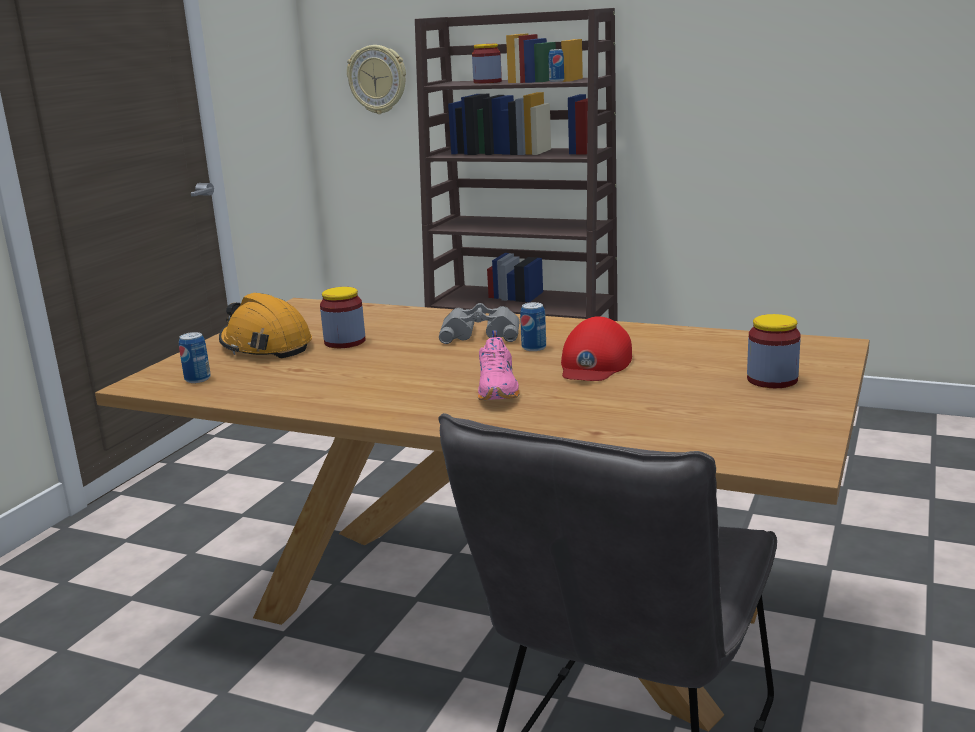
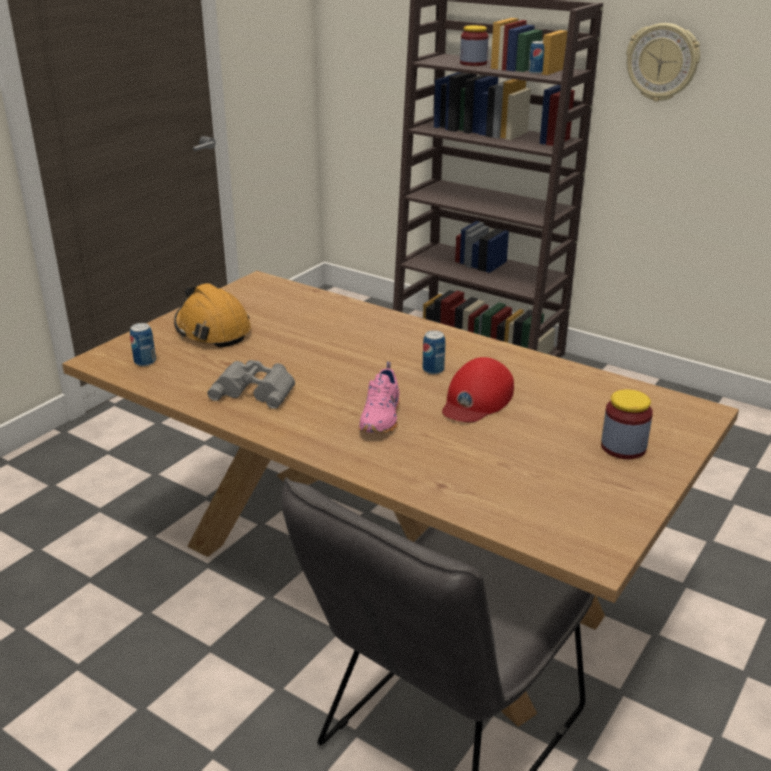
camera: 10 degrees right, 10 degrees up
(345, 342) = (278, 335): jar -> none
(378, 79) = (379, 41): wall clock -> wall clock (662, 62)
(481, 333) = (396, 343): grey binoculars -> grey binoculars (256, 389)

